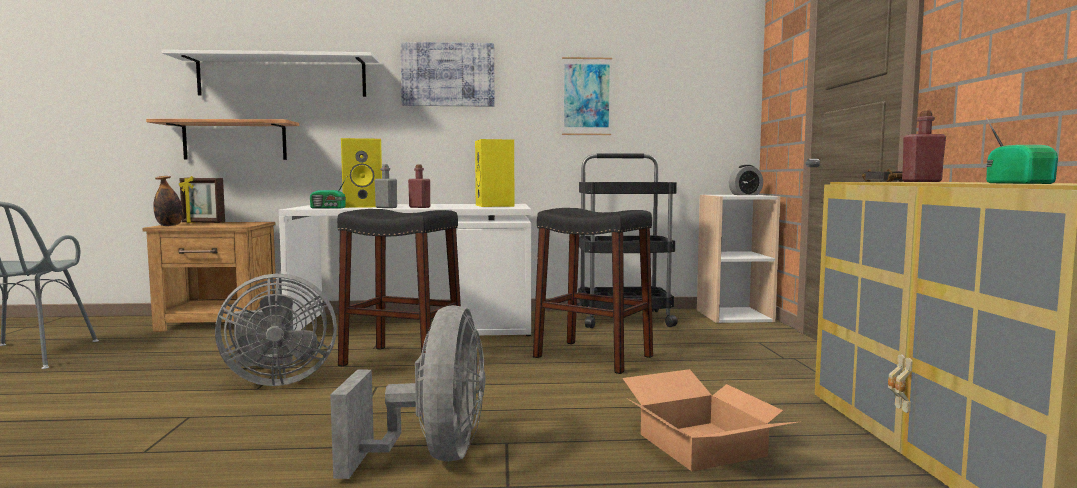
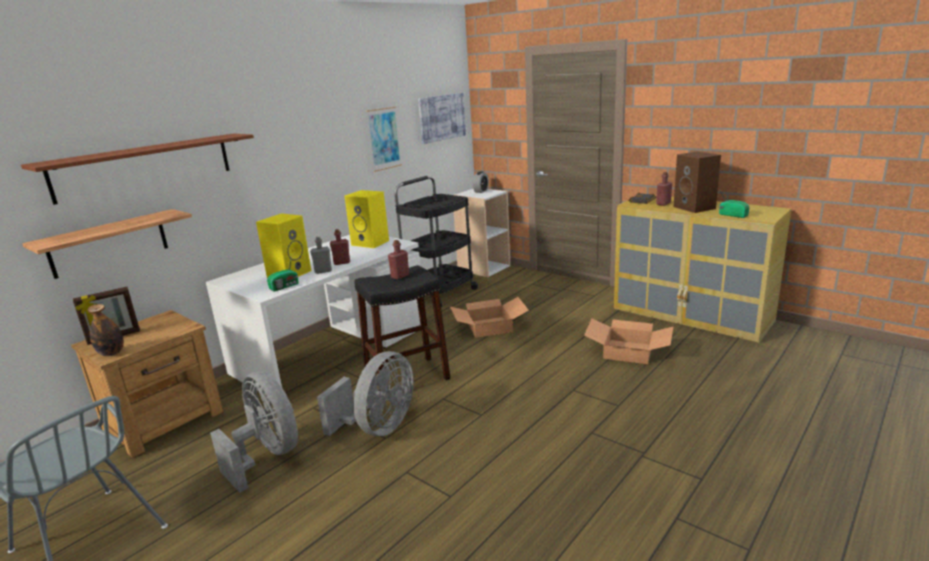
camera: 45 degrees left, 15 degrees up
(282, 77) = (145, 166): white shelf -> brown shelf
(406, 211) = (400, 276): none -> red bottle
(432, 456) = (566, 412): grey fan -> grey fan (267, 455)
(448, 75) = (291, 138): picture -> picture (441, 117)
(593, 356) = (490, 326): black stool -> cardboard box
(969, 182) = (695, 208): none -> brown speaker

